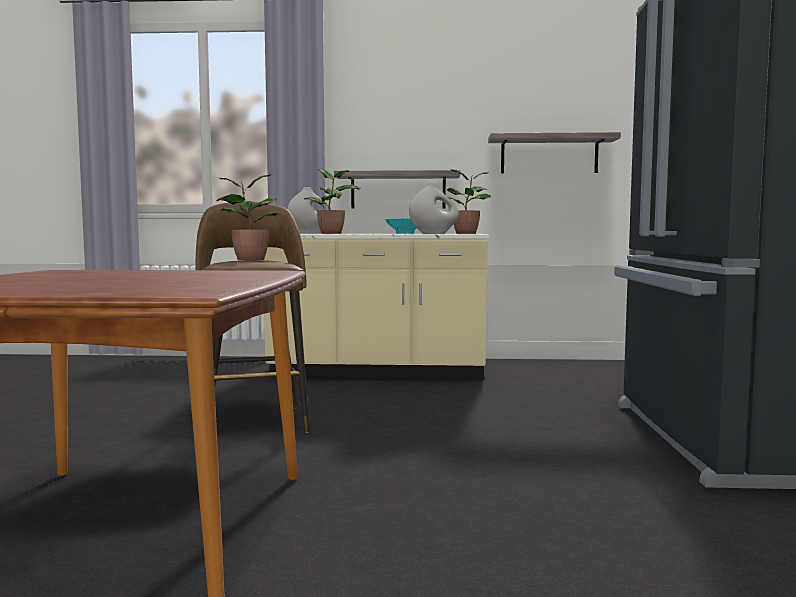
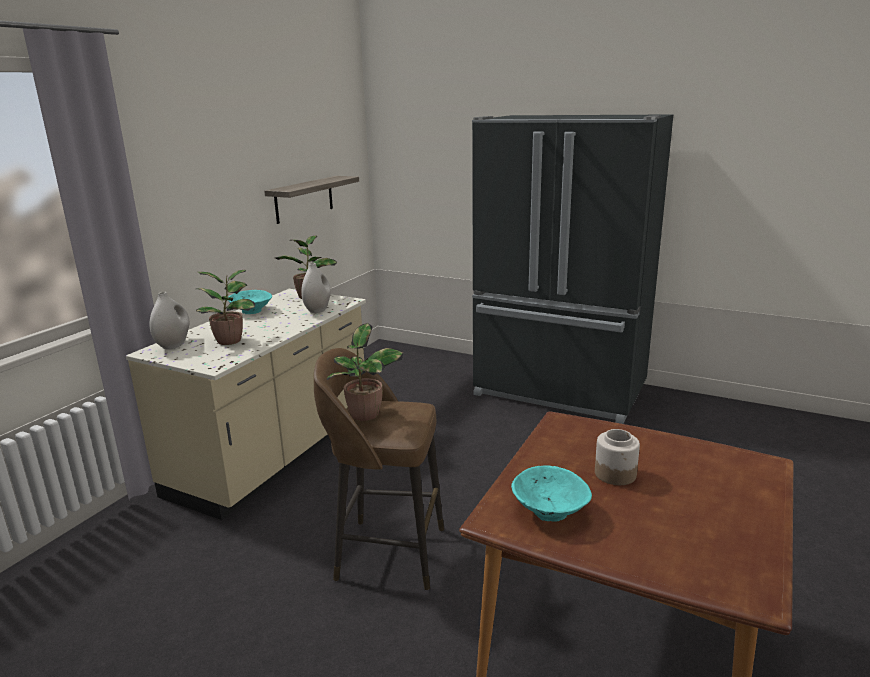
camera: 65 degrees left, 15 degrees up
(71, 273) = (549, 511): none -> turquoise bowl
(150, 277) = (615, 474): none -> jar
(398, 190) = (203, 263): shelf -> none

